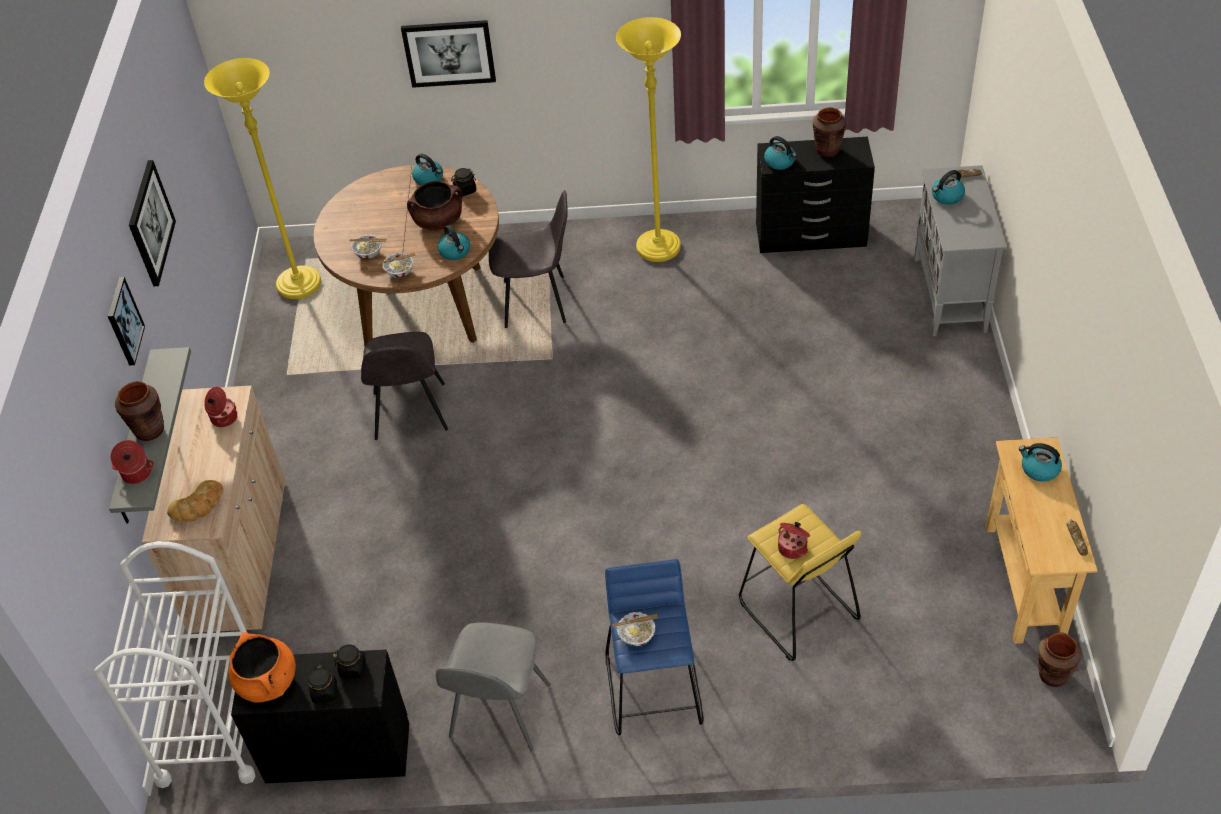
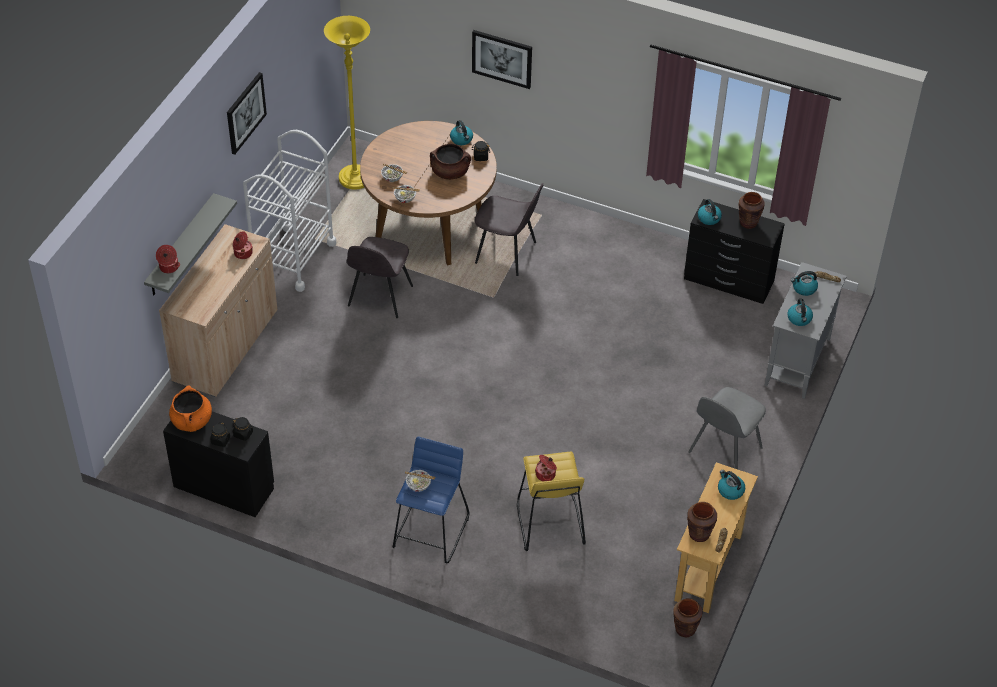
camera: 20 degrees right, 0 degrees up
(124, 321) = (199, 171): picture -> none
(150, 430) = (188, 244): brown vase -> brown vase (699, 534)
(198, 505) = (201, 301): bread -> none
(214, 727) = (160, 443): white cart -> white cart (293, 258)
(455, 252) = (448, 198): kettle -> kettle (799, 319)
(499, 714) = (329, 506): grey chair -> grey chair (724, 451)
(658, 248) = (614, 247): yellow floor lamp -> none

